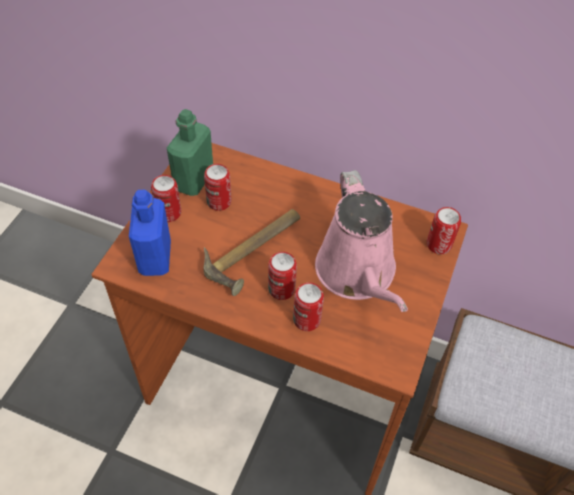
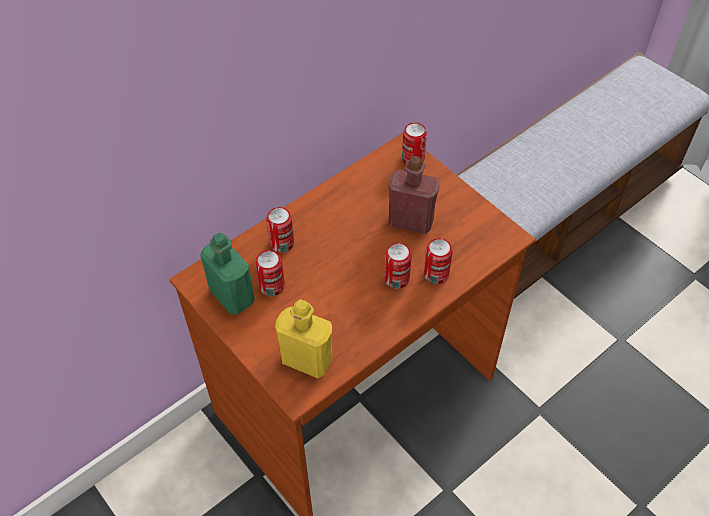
camera: 60 degrees left, 0 degrees up
(155, 258) = (307, 360): blue bottle -> yellow bottle
(169, 213) = (259, 331): can -> can (282, 243)
(256, 252) = (347, 281): hammer -> none
(358, 274) = (411, 221): pink watering can -> red bottle

